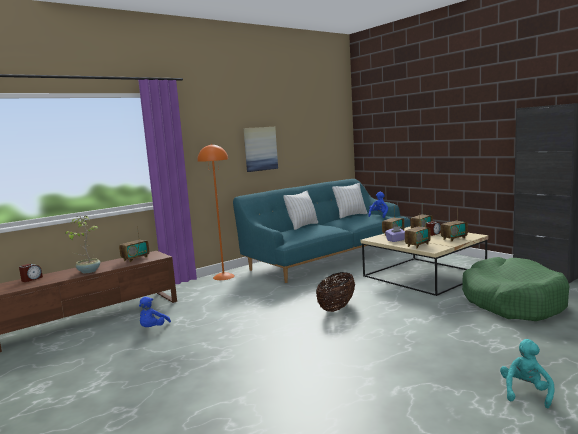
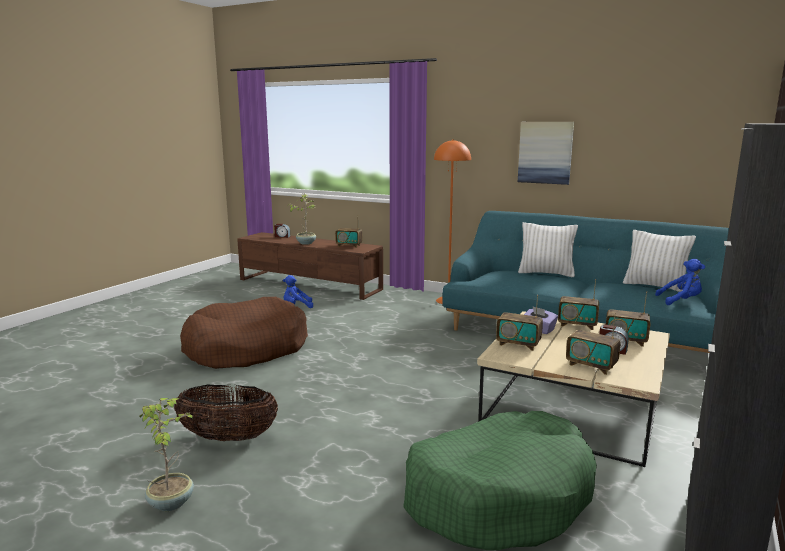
camera: 65 degrees right, 5 degrees up
(243, 357) = (246, 348): none -> brown dog bed
(336, 308) = (387, 367): basket -> basket (228, 438)
(526, 392) = (172, 502): turquoise plush toy -> potted plant

